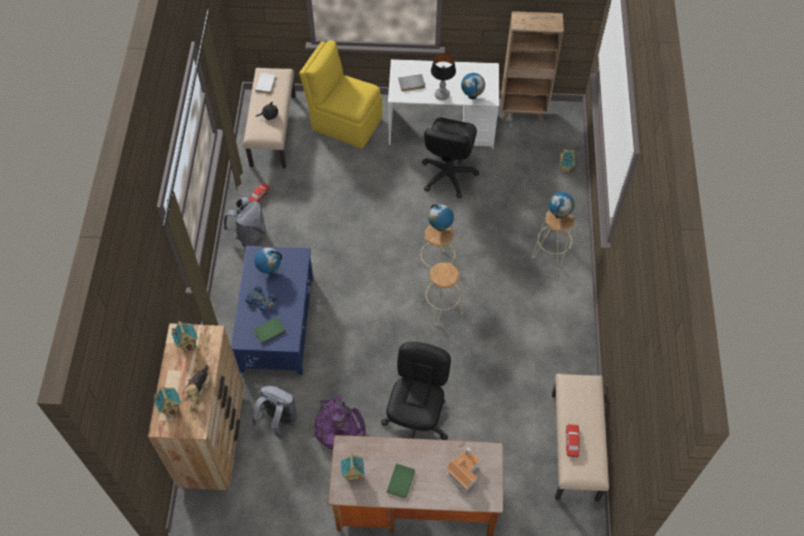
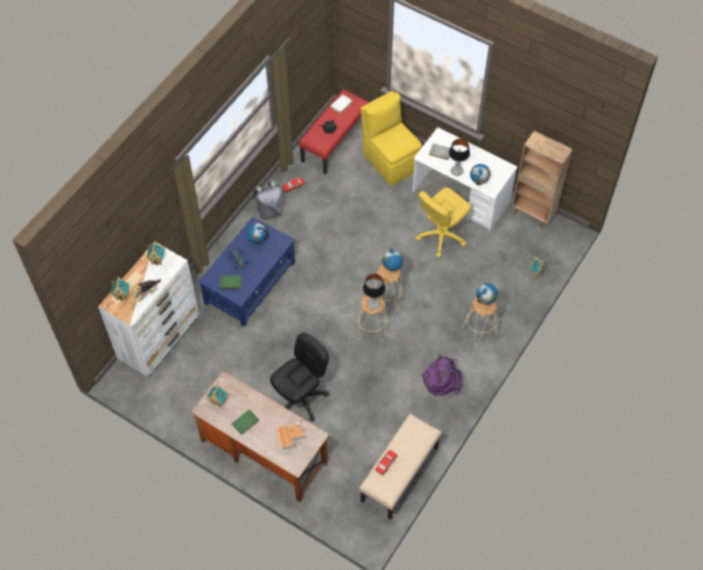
camera: 30 degrees right, 0 degrees up
(213, 438) = (160, 338): brown dresser -> white dresser
(272, 130) = (334, 141): beige bench -> red bench
(278, 420) = (209, 349): grey backpack -> none
(337, 426) = (245, 373): purple backpack -> purple backpack (442, 378)
(447, 276) = (373, 305): none -> table lamp
(448, 175) = (441, 236): black office chair -> yellow office chair

